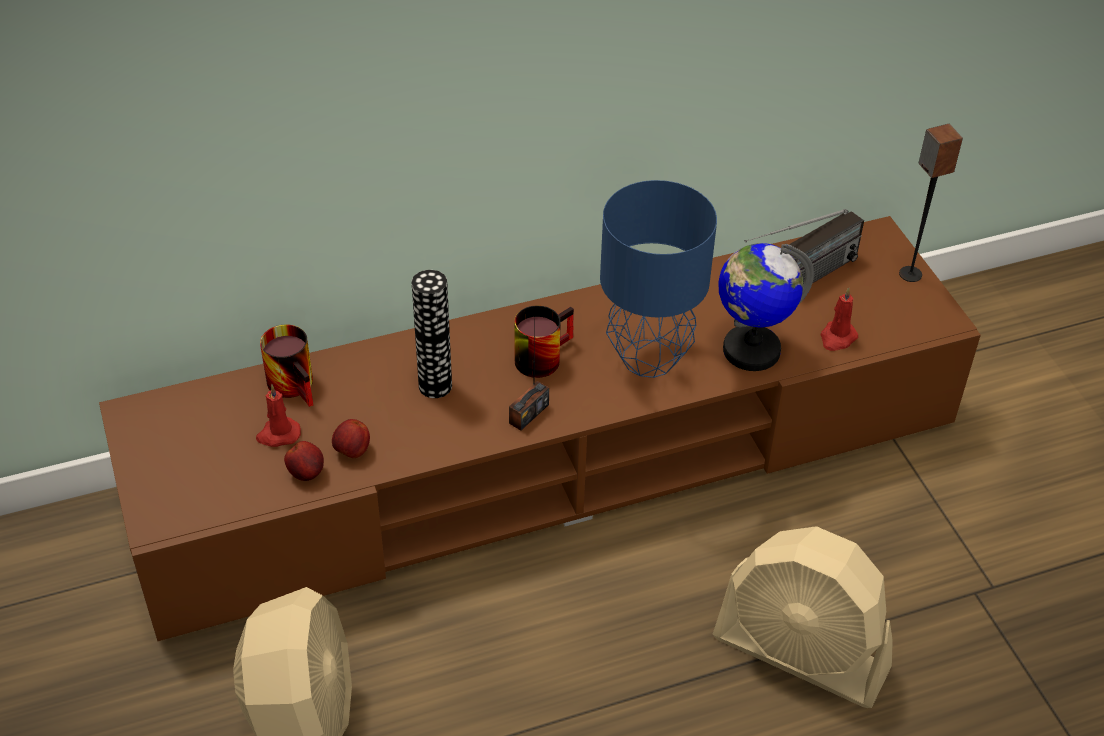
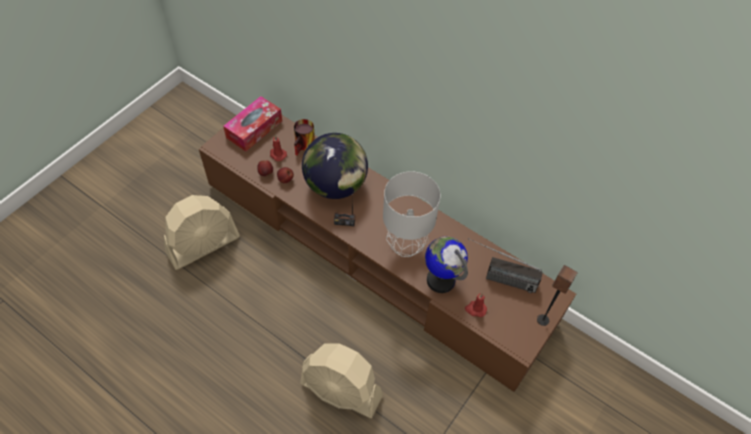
camera: 55 degrees right, 10 degrees up
(176, 440) = (254, 129): none -> tissue box
(435, 386) = (336, 185): vase -> globe
(540, 355) = (378, 209): mug -> none
(650, 357) = (407, 246): blue table lamp -> grey table lamp
(801, 653) = (341, 390): beige fan -> beige fan turned 60 degrees counterclockwise

